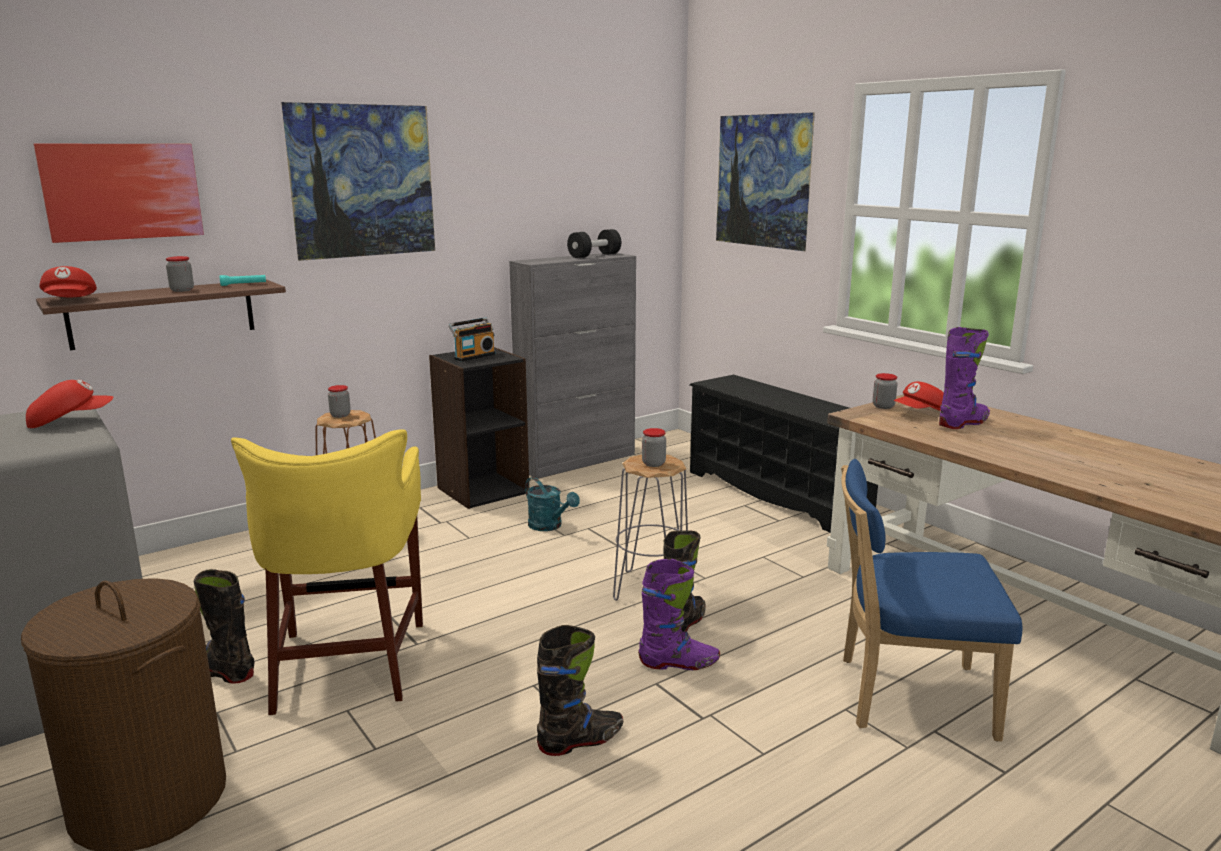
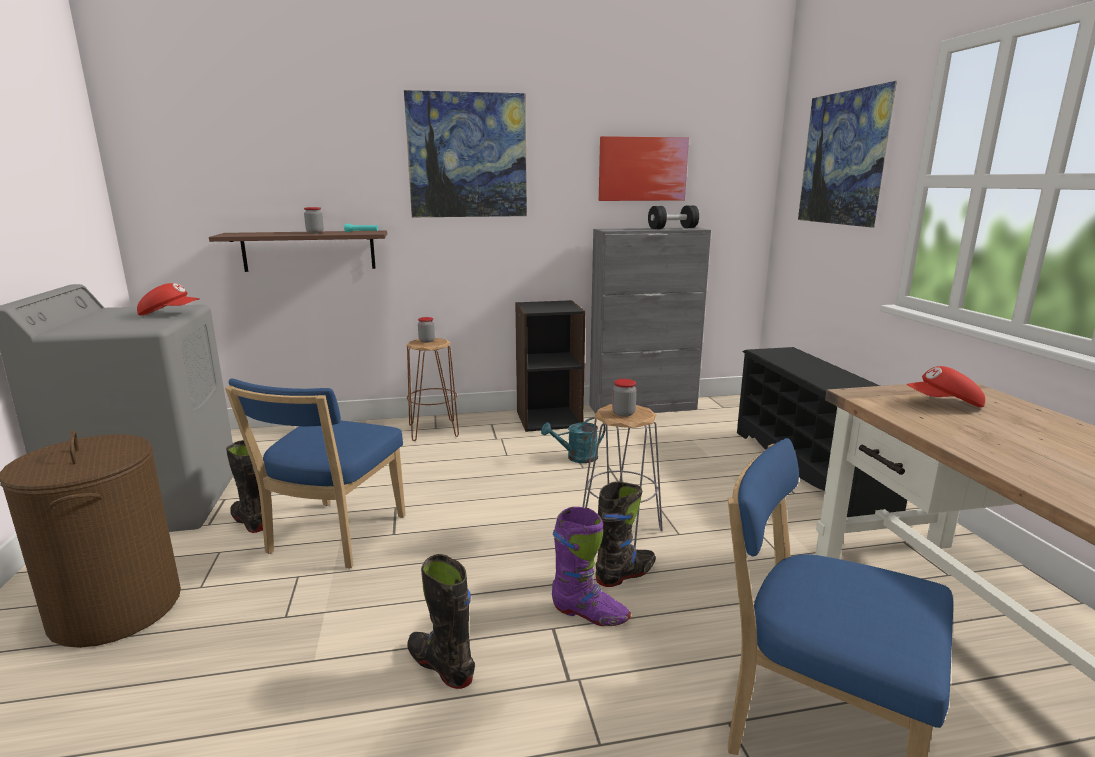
camera: 25 degrees right, 0 degrees up
(71, 301) = (235, 234): red cap -> none
(122, 191) = (284, 157): picture -> picture (642, 169)
(348, 664) = (333, 537): yellow stool -> blue chair
(473, 356) = (546, 306): radio -> none
(549, 526) = (576, 458): turquoise watering can -> turquoise watering can turned 90 degrees clockwise
(581, 741) = (441, 665): black boot -> black boot turned 135 degrees counterclockwise
(883, 406) = (901, 390): jar -> none
(963, 423) = (992, 422): purple boot -> none

